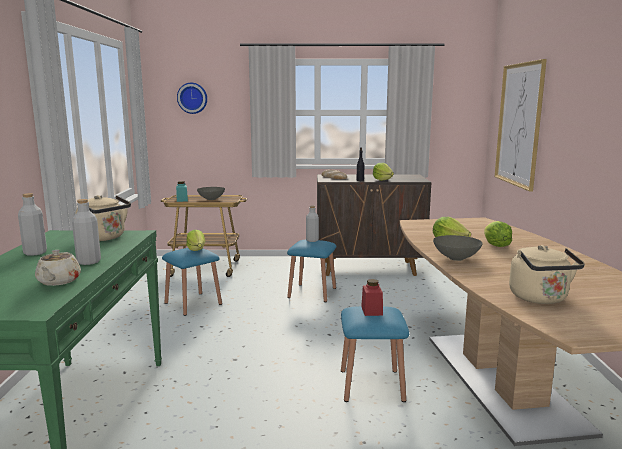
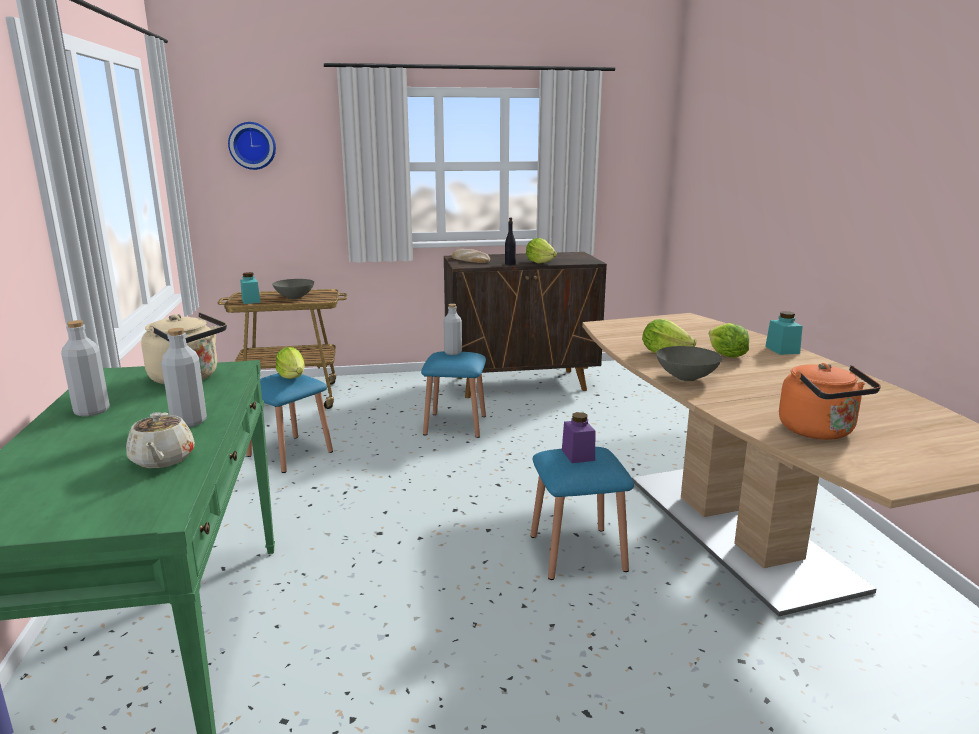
camera: 10 degrees left, 5 degrees up
(371, 311) = (578, 455): red jar -> purple jar
(519, 124) = (722, 183): picture -> none
(540, 299) = (820, 432): beige kettle -> orange kettle
(543, 244) = (782, 350): none -> turquoise jar

